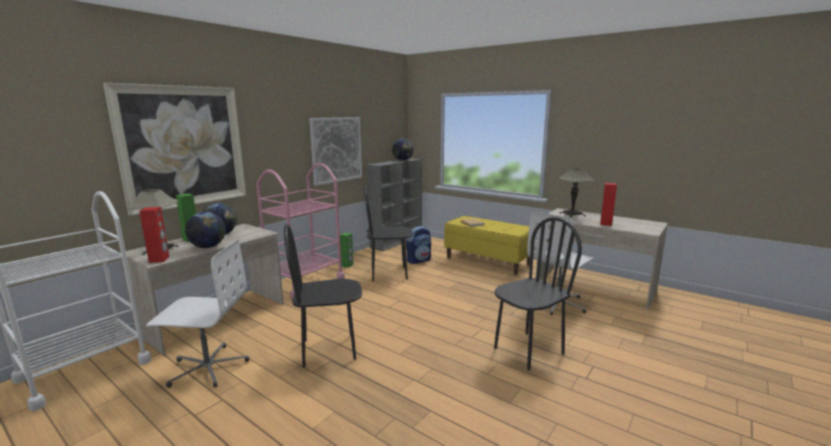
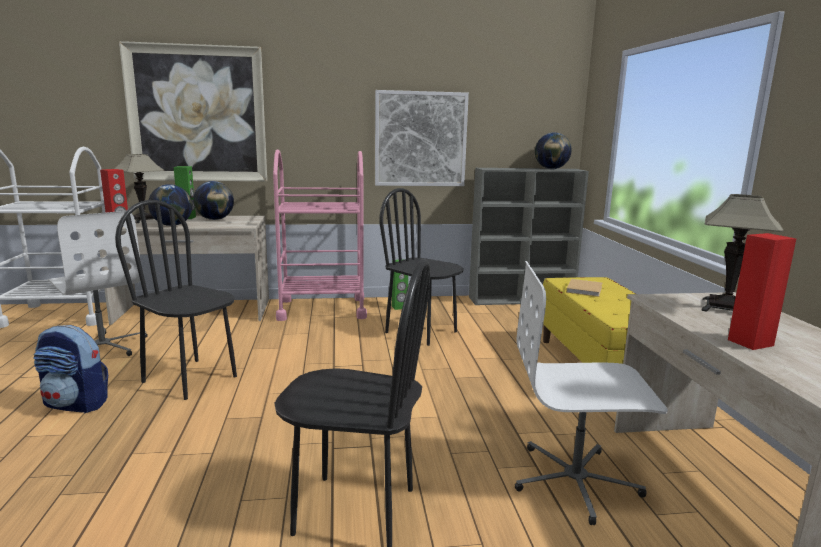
camera: 45 degrees right, 0 degrees up
(419, 260) = (495, 330): backpack -> backpack (76, 404)

